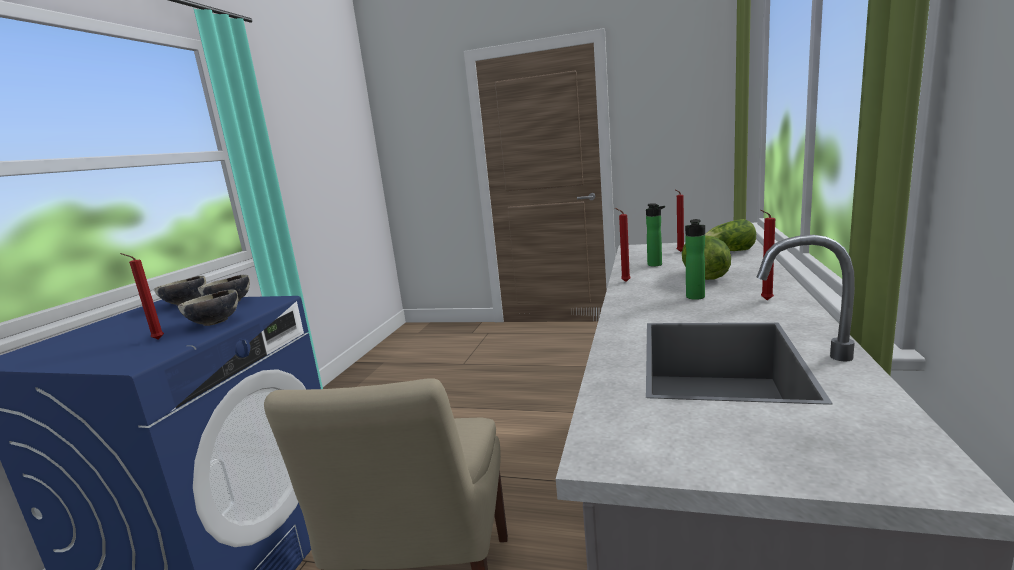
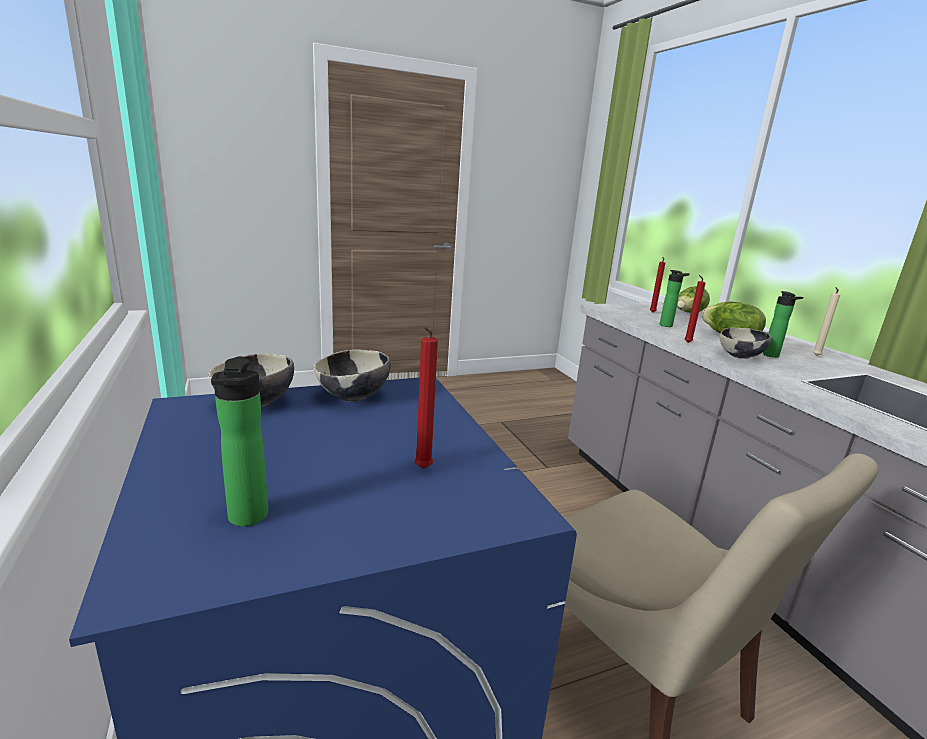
camera: 40 degrees left, 5 degrees up
(64, 347) = (247, 519): none -> bottle
(214, 323) = (437, 430): bowl -> bowl (740, 356)
(765, 300) = (815, 356): red candle -> beige candle

